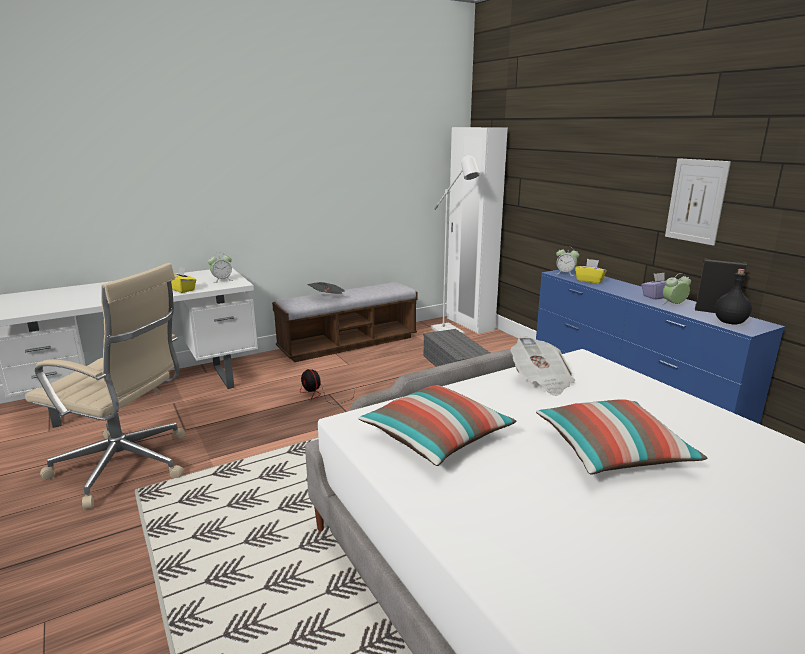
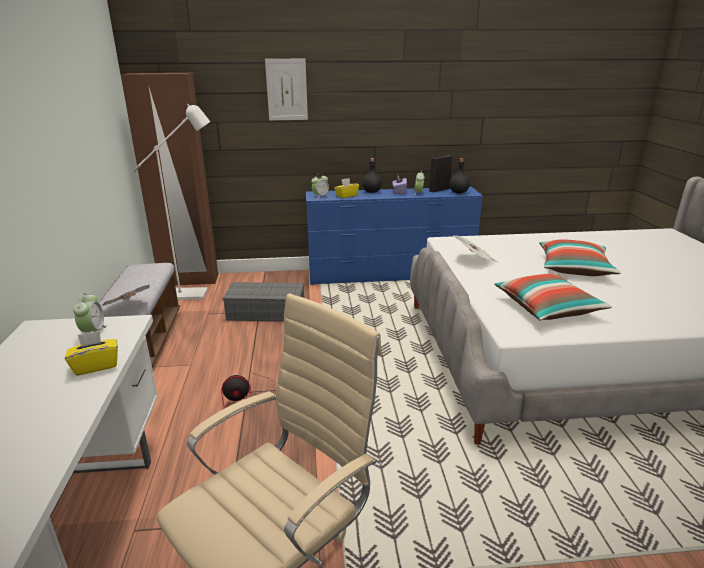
camera: 65 degrees left, 5 degrees up
(470, 324) = (189, 280): white wardrobe -> brown wardrobe
(627, 287) = (372, 192): none -> black bottle
(696, 201) = (402, 121): picture -> picture (287, 90)

